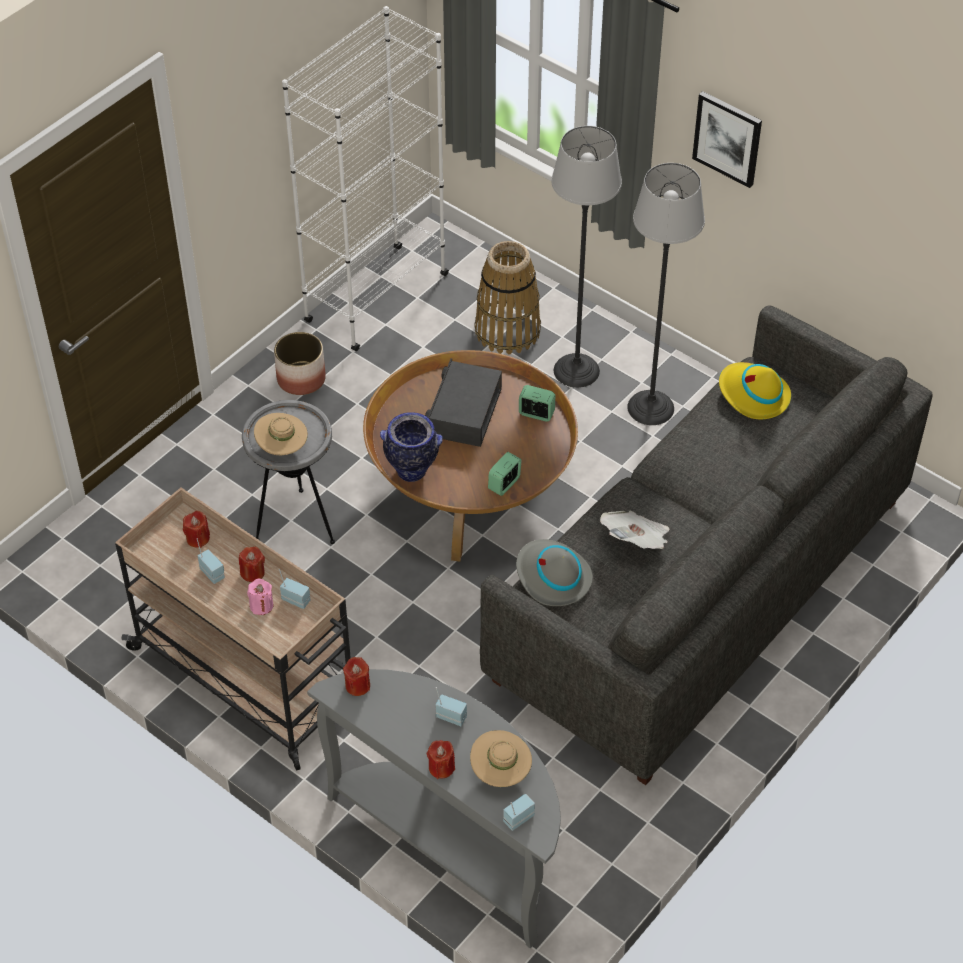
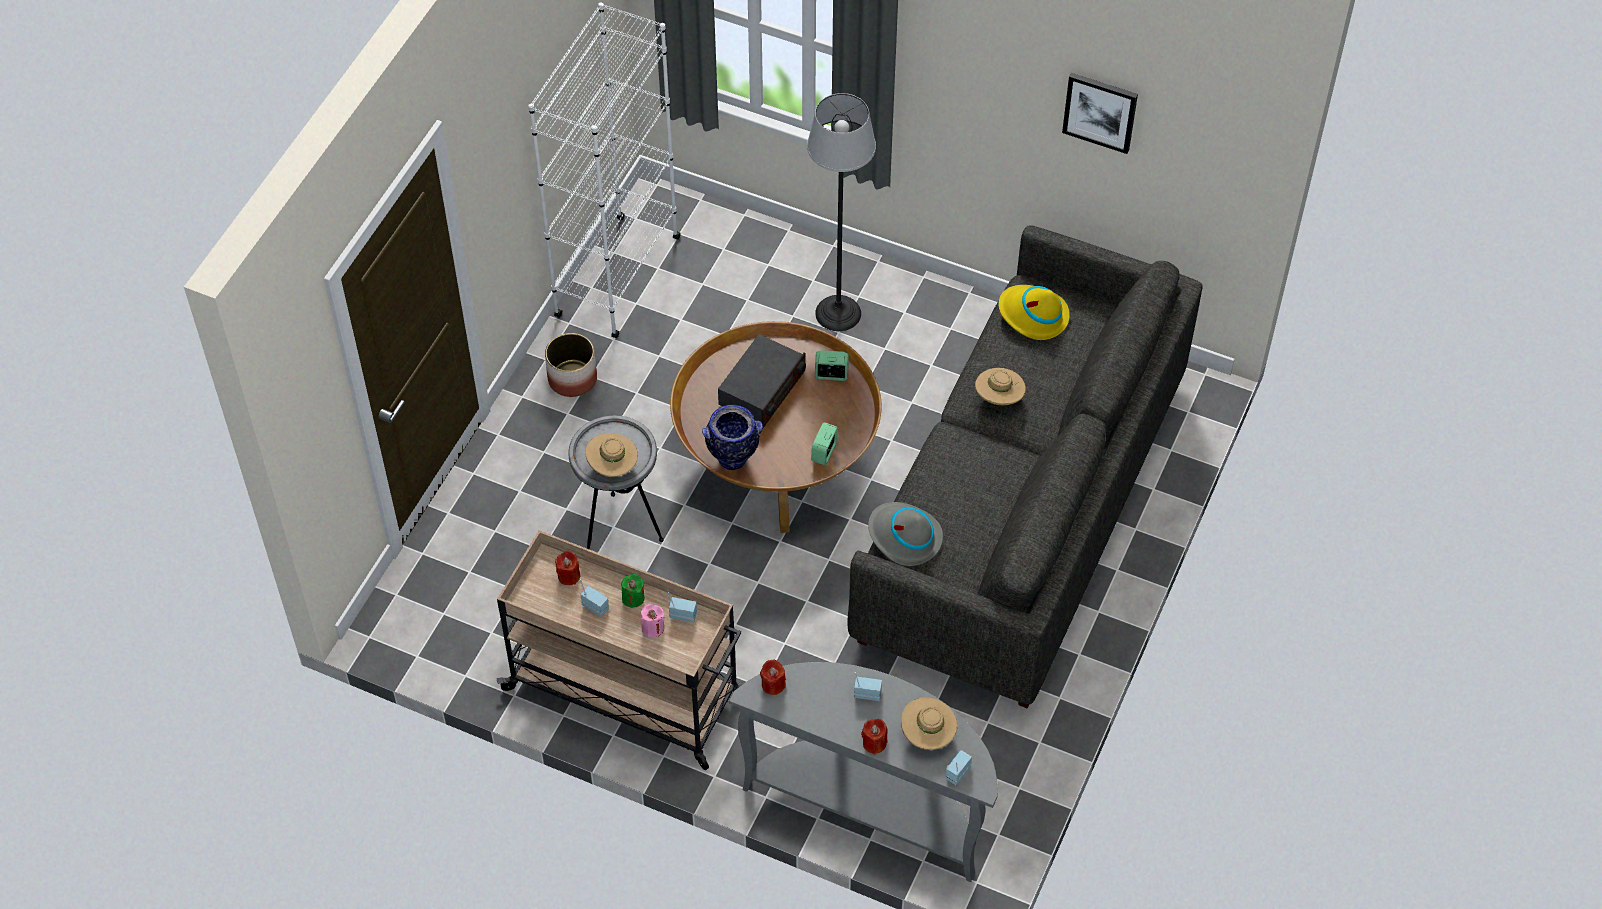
camera: 15 degrees left, 5 degrees up
(253, 573) = (633, 598): red candle -> green candle
(464, 413) = (762, 389): radio -> radio turned 150 degrees counterclockwise
(508, 330) = (758, 285): basket -> none
(636, 541) = (969, 485): newspaper -> none
(650, 407) = (920, 337): floor lamp -> none
(694, 465) = (999, 398): none -> beige hat
(728, 138) = (970, 81): picture -> picture (1100, 111)

